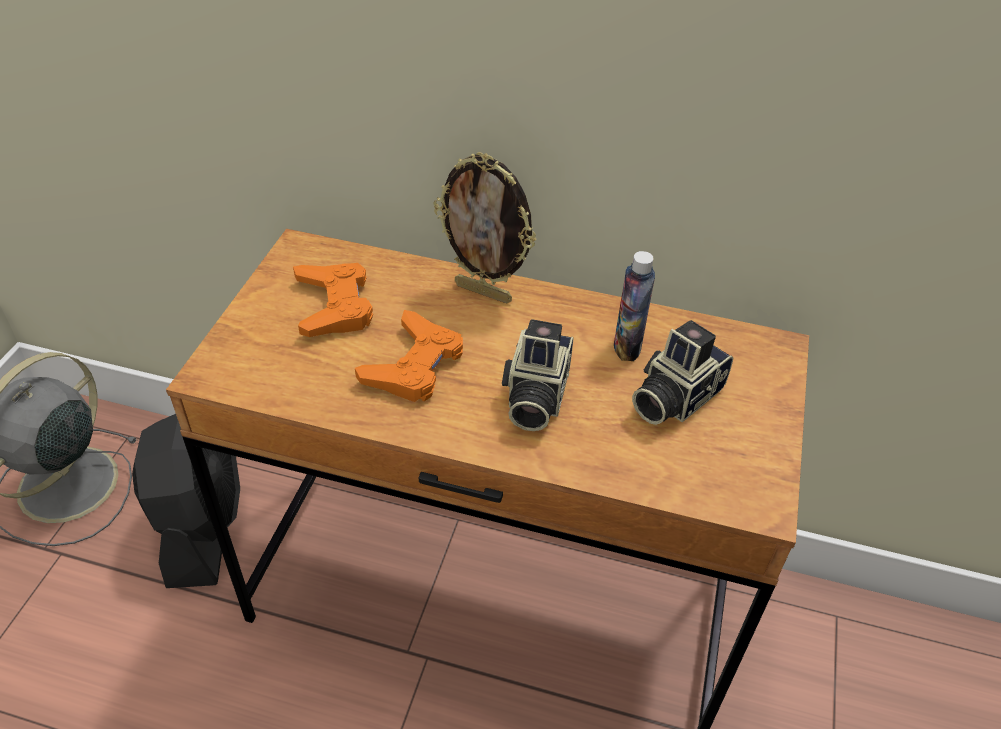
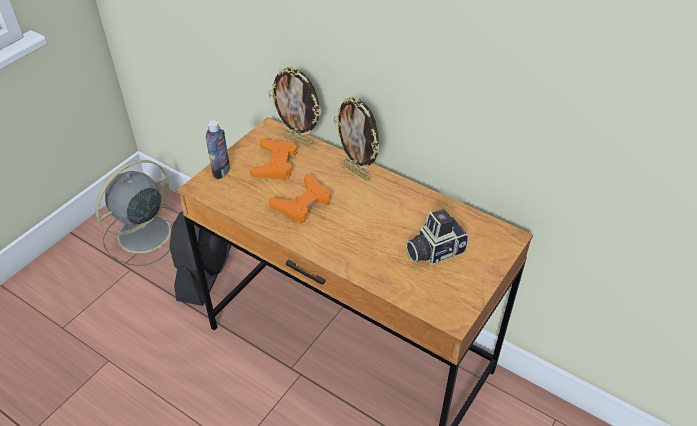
camera: 20 degrees right, 0 degrees up
(358, 258) = (298, 140): none -> picture frame
(534, 397) = (357, 233): camera -> none
(627, 346) = (422, 218): bottle -> bottle (221, 172)

